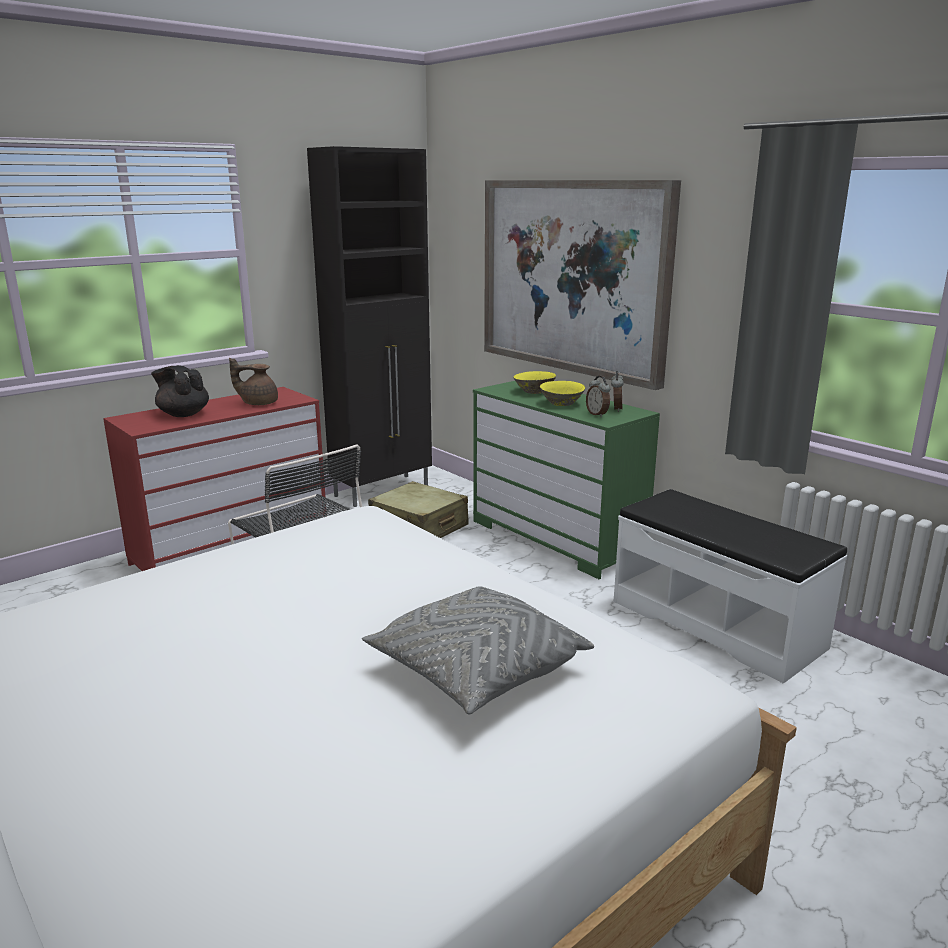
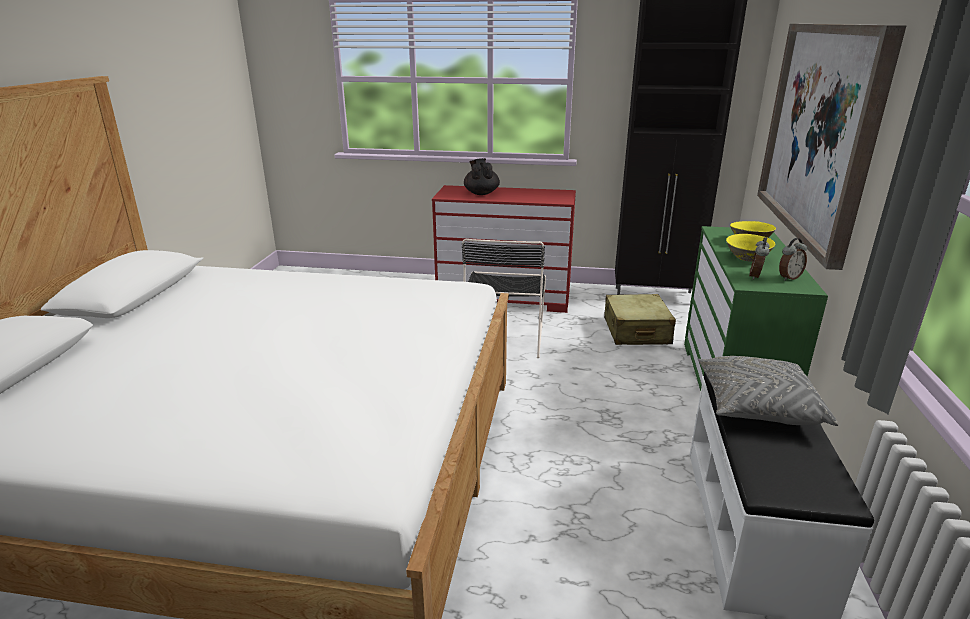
camera: 50 degrees right, 5 degrees up
(258, 403) = (534, 197): brown teapot -> none
(476, 670) = (304, 395): grey pillow -> grey pillow (757, 406)

